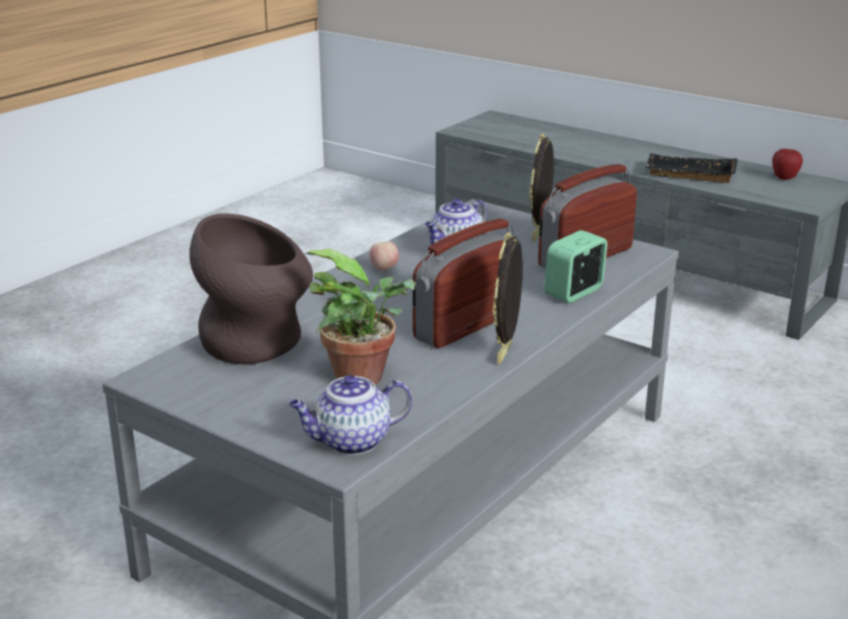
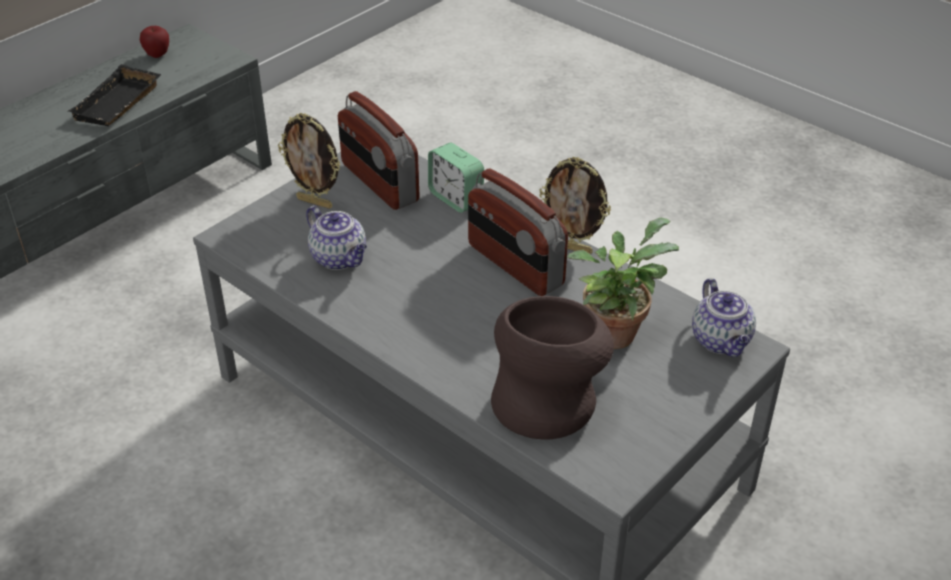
camera: 85 degrees left, 15 degrees up
(384, 269) = (378, 310): apple -> none

